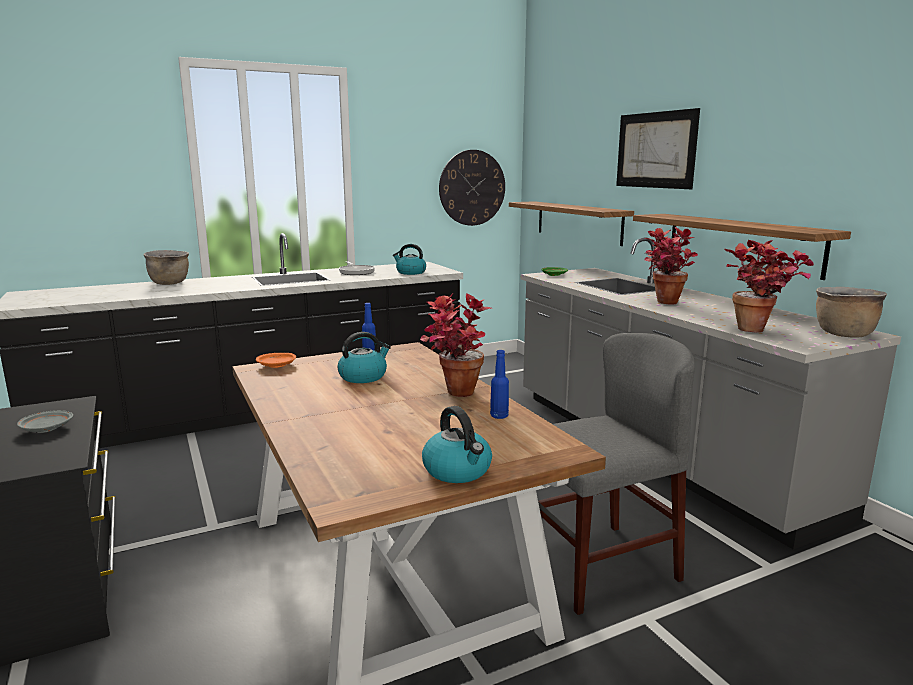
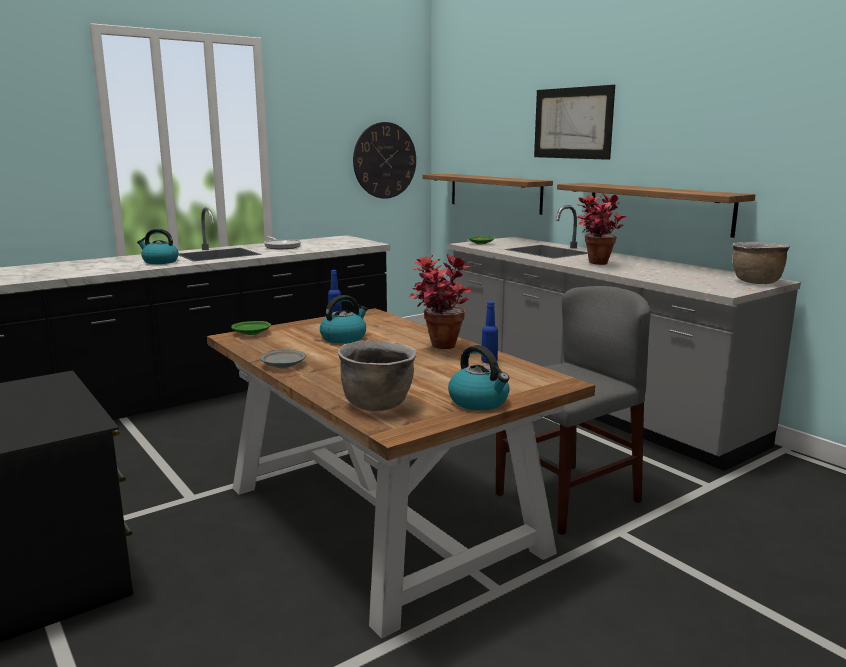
camera: 10 degrees left, 0 degrees up
(46, 428) = (47, 400): grey plate -> grey plate (283, 365)
(170, 283) = (91, 262): brown cooking pot -> brown cooking pot (377, 404)
(277, 365) = (252, 333): orange plate -> green plate
(410, 272) = (337, 245): kettle -> kettle (160, 262)
(759, 332) = (688, 283): potted plant -> none

